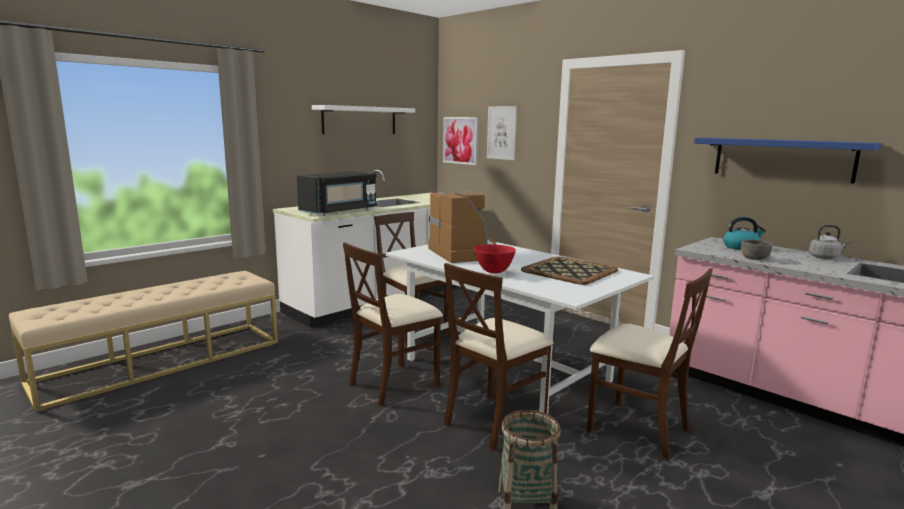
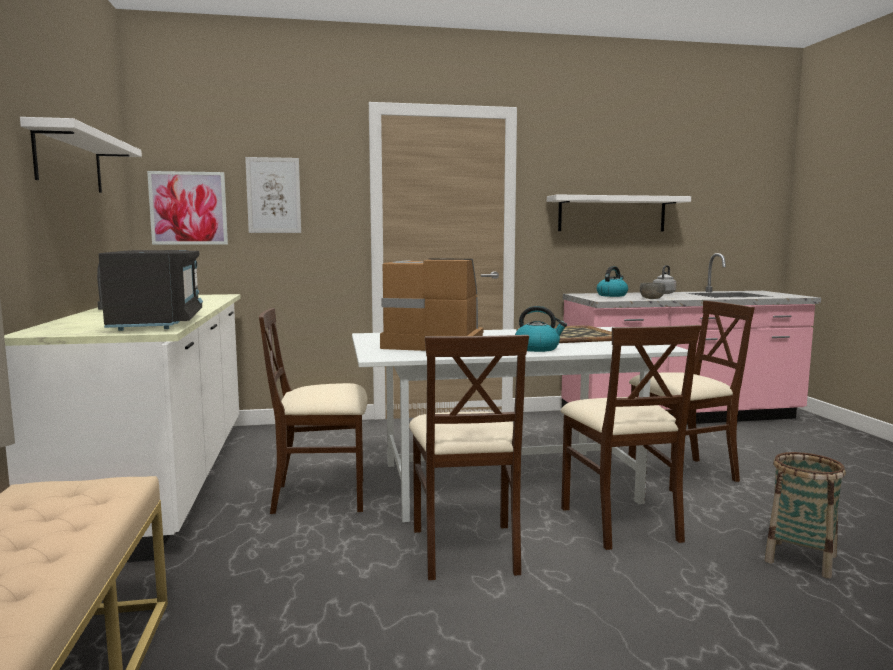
camera: 55 degrees left, 5 degrees down
(494, 272) = (537, 348): red bowl -> kettle
(782, 159) = (612, 214): blue shelf -> white shelf

